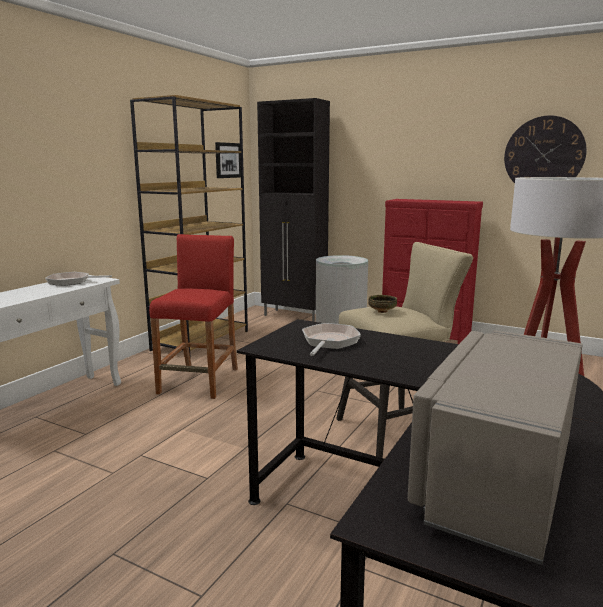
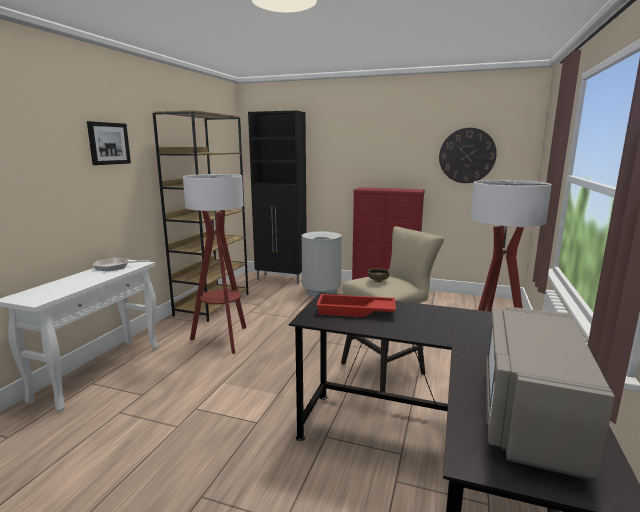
camera: 10 degrees left, 0 degrees up
(200, 381) = (223, 339): red stool -> floor lamp
(227, 160) = (224, 158): picture -> picture (108, 143)
(329, 342) = (355, 311): frying pan -> red tray

